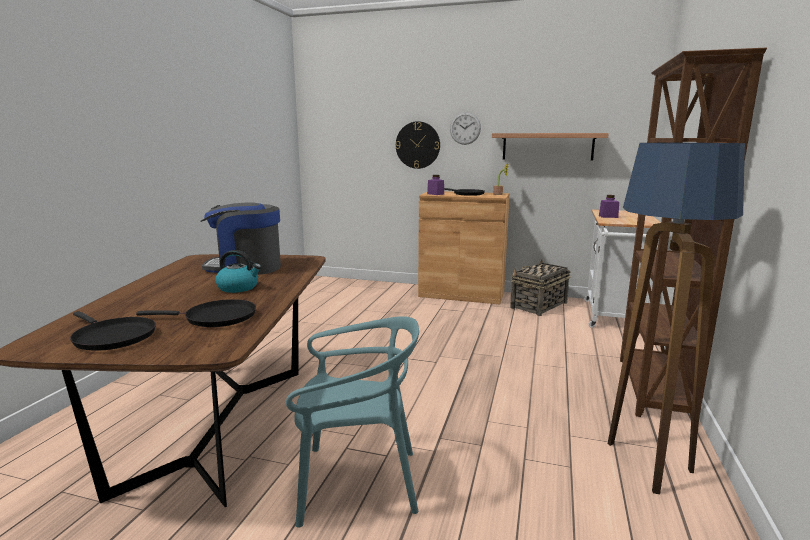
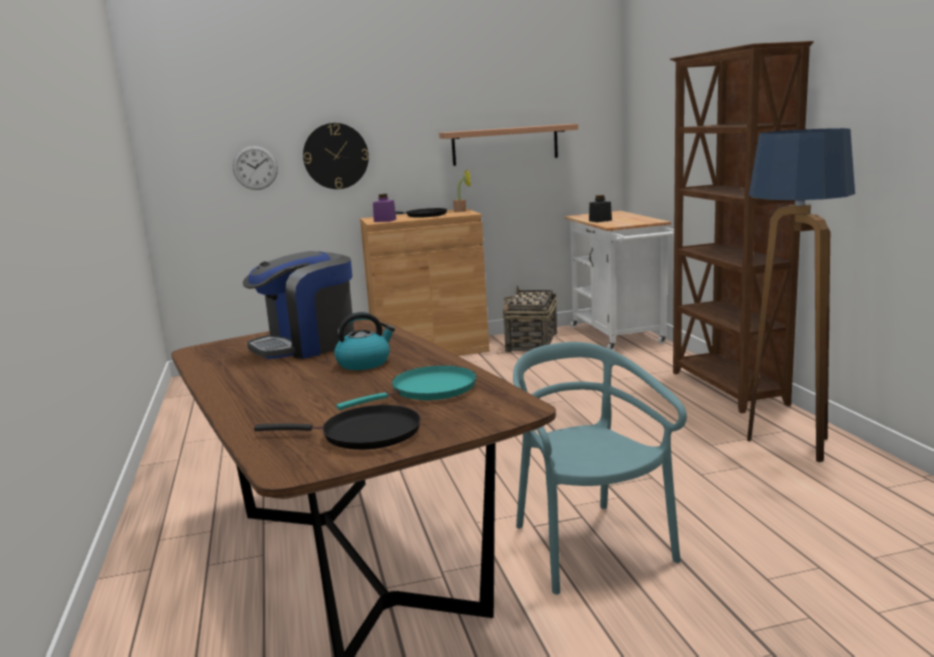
camera: 30 degrees left, 0 degrees up
(216, 318) = (429, 390): black frying pan -> turquoise frying pan
(357, 483) = (589, 546): turquoise chair -> turquoise chair turned 75 degrees counterclockwise
(465, 128) = (400, 128): wall clock -> wall clock (255, 167)
(608, 216) = (600, 220): purple jar -> black jar

